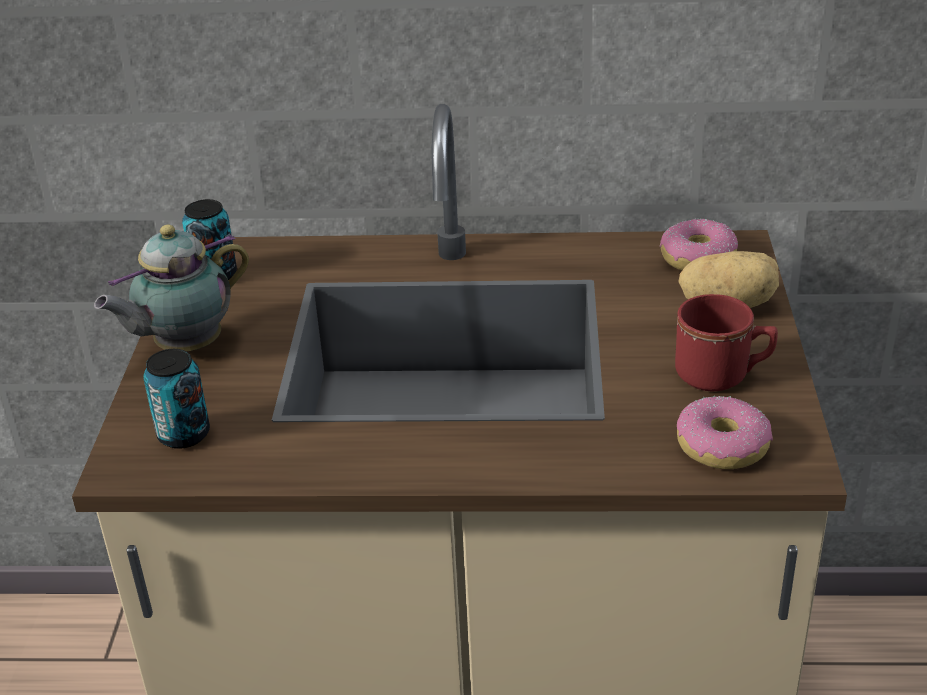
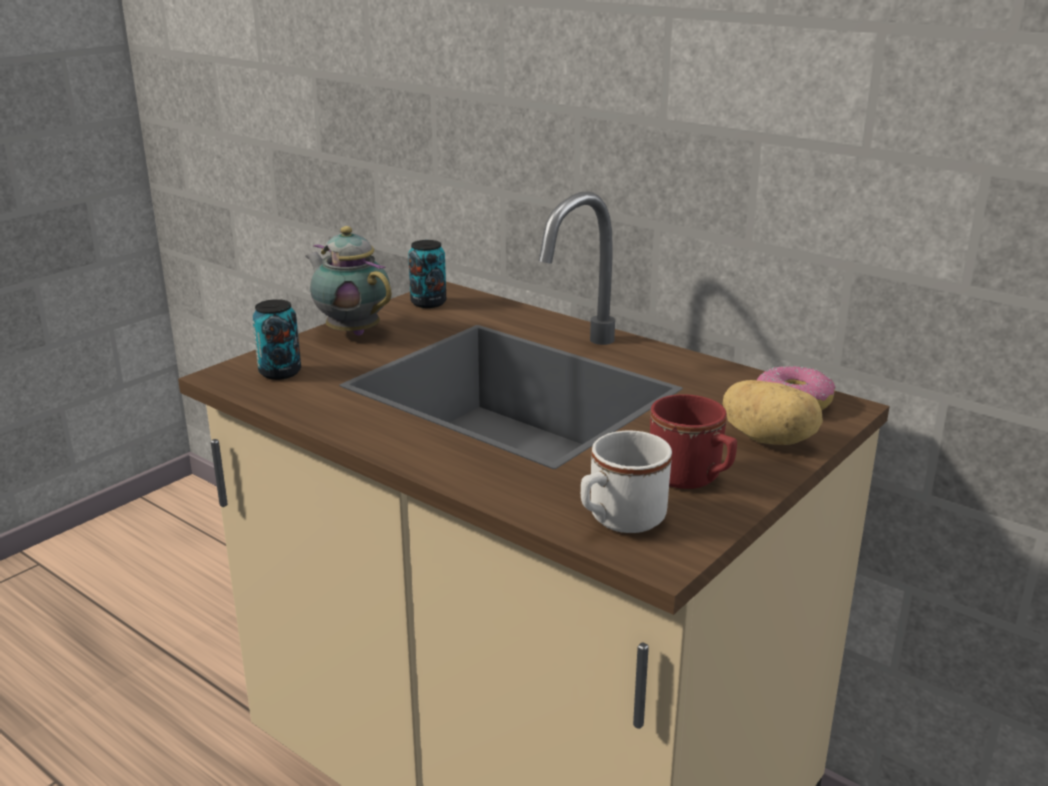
camera: 35 degrees right, 10 degrees down
(184, 347) = (351, 331): teapot -> teapot turned 45 degrees clockwise
(722, 446) = (619, 521): donut -> white mug

